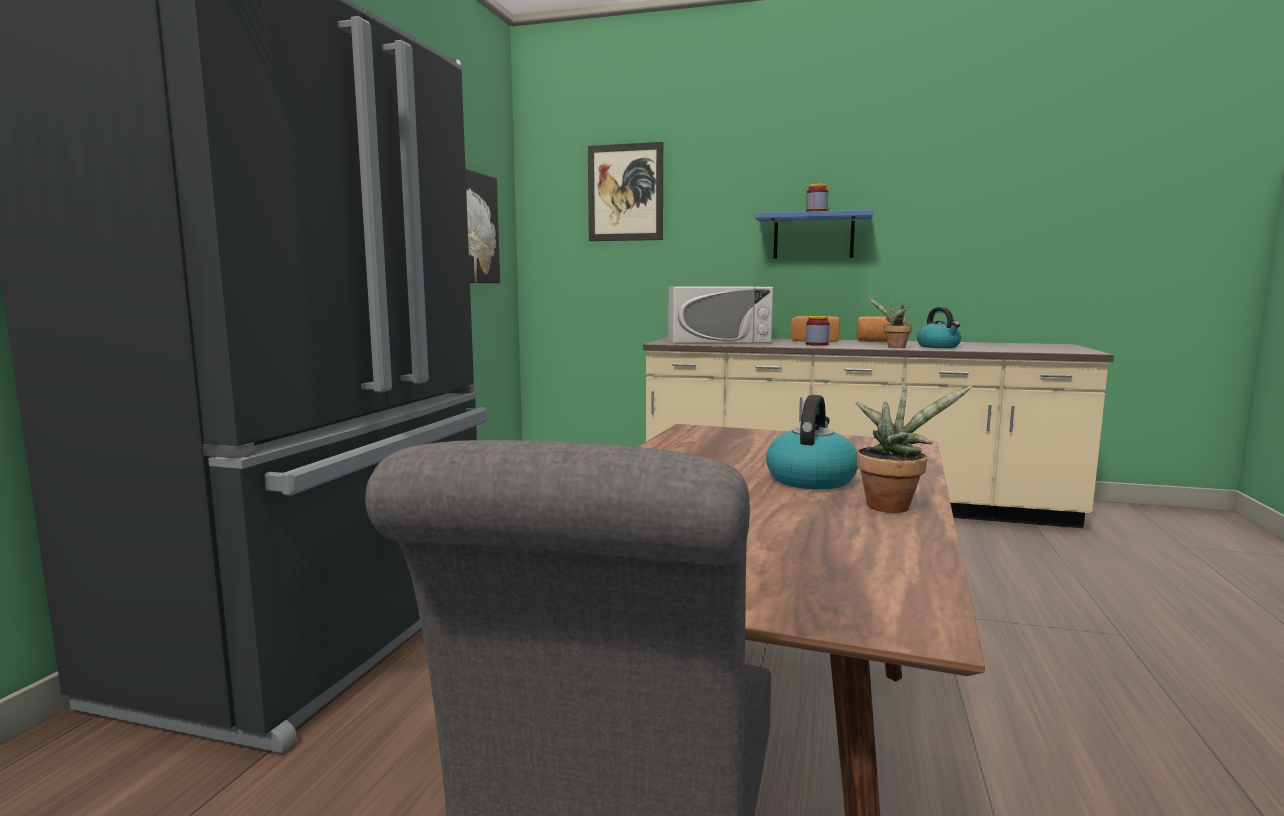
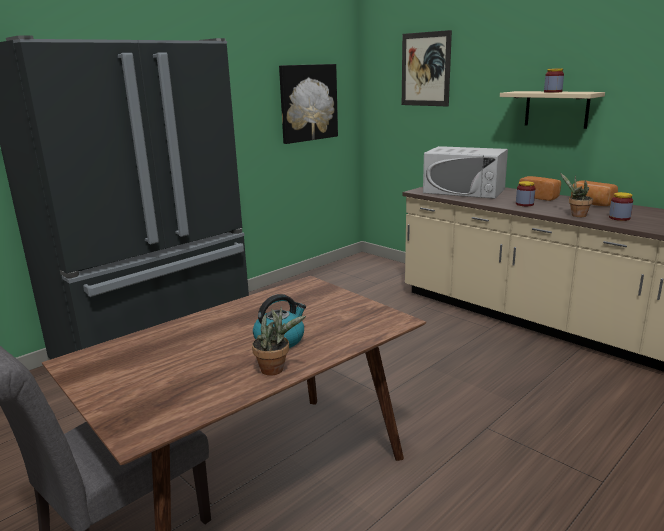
camera: 30 degrees right, 10 degrees up
(813, 236) = (556, 109): blue shelf -> beige shelf
(939, 347) = (619, 218): kettle -> jar

